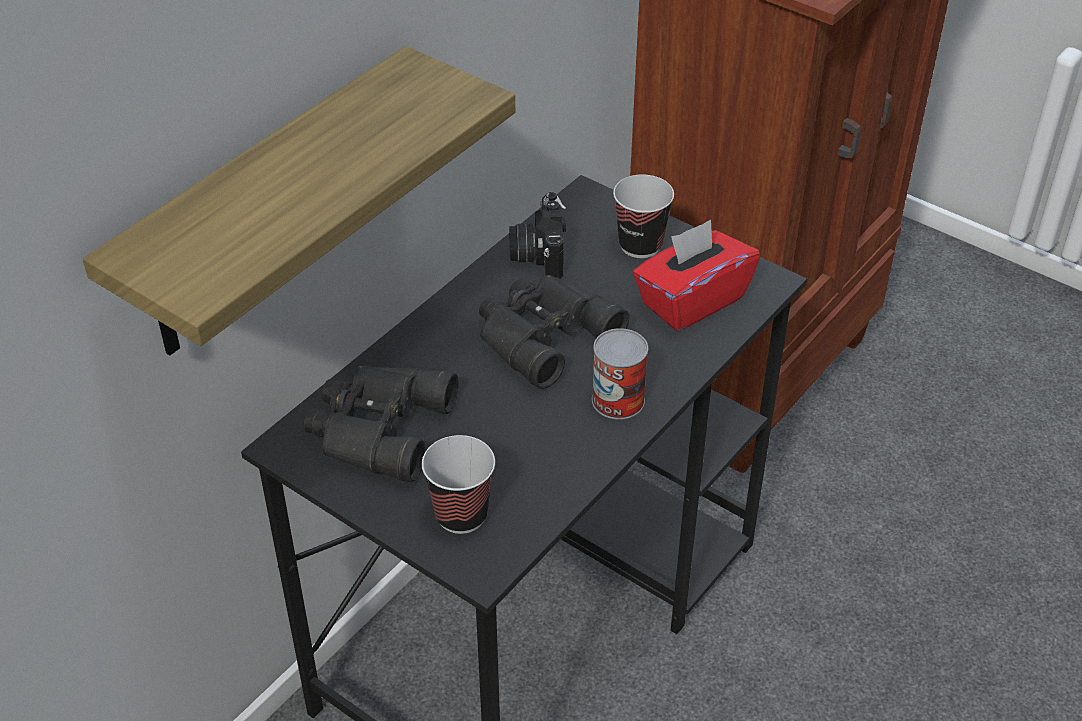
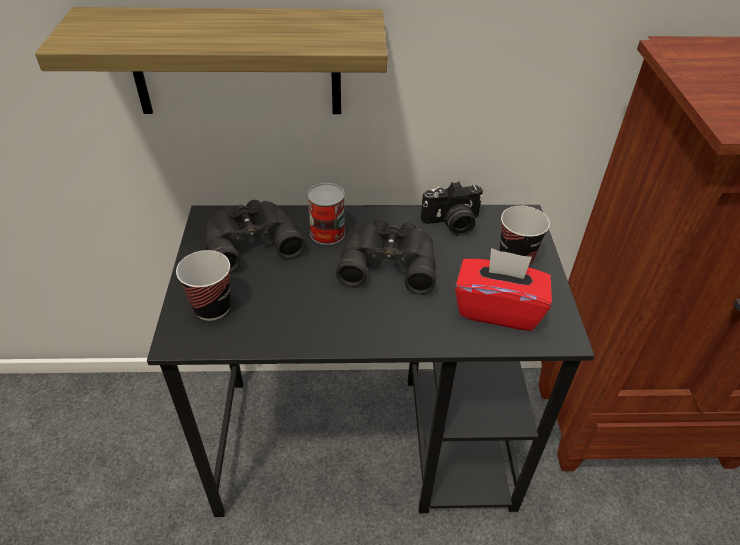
camera: 50 degrees right, 0 degrees up
(538, 254) = (452, 224): camera -> camera turned 150 degrees counterclockwise
(618, 400) = (371, 323): can -> can (327, 233)

